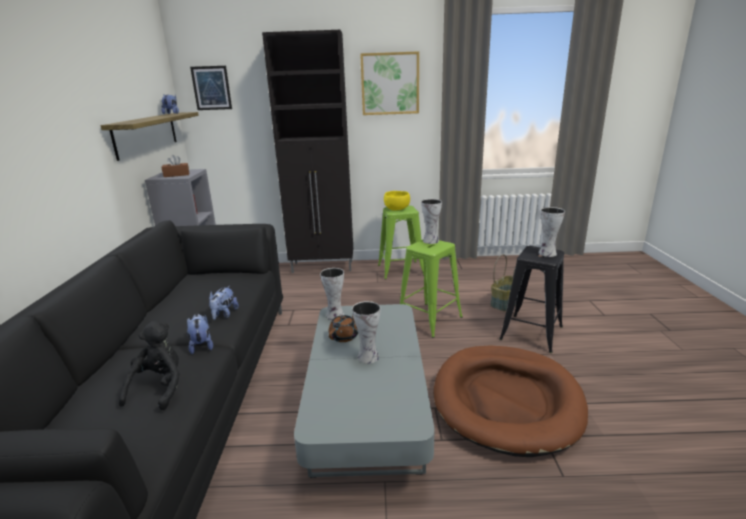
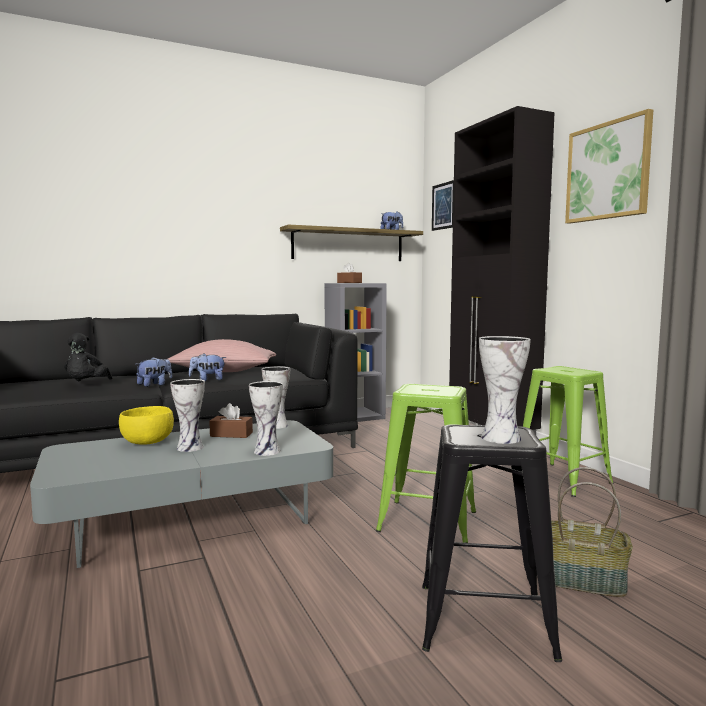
camera: 65 degrees right, 15 degrees down
(159, 388) = (86, 385): black plush toy -> black plush toy turned 105 degrees clockwise
(192, 303) = (223, 372): none -> pink pillow
(344, 336) = (231, 434): brown teapot -> brown tissue box
(397, 209) = (564, 369): yellow bowl -> yellow bowl (148, 442)
(430, 240) = (449, 388): vase -> vase (268, 451)
(506, 400) = (237, 610): brown dog bed -> none

